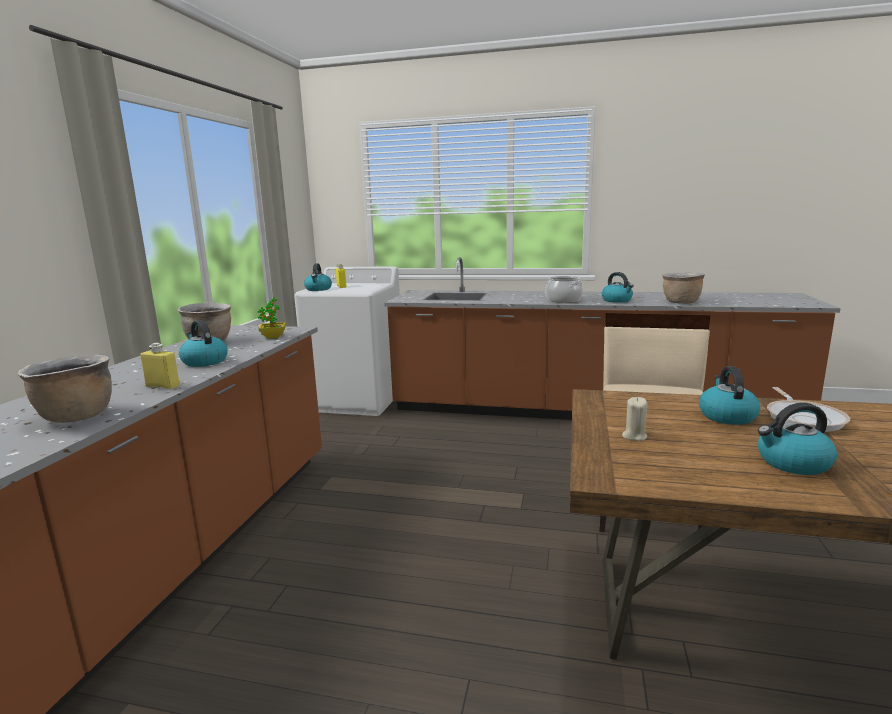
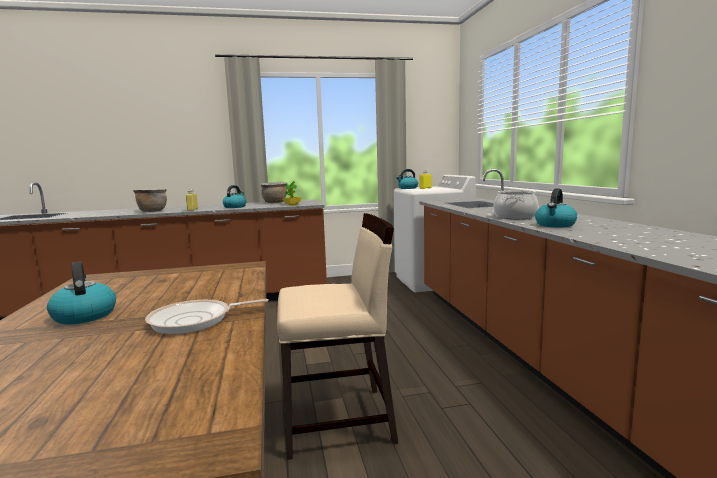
camera: 65 degrees right, 5 degrees down
(634, 436) = (156, 279): beige candle -> none
(680, 302) = (602, 238): brown cooking pot -> none
(726, 416) = (201, 297): kettle -> none

